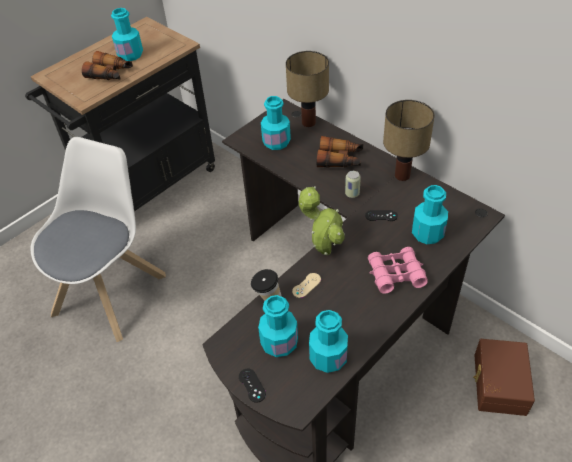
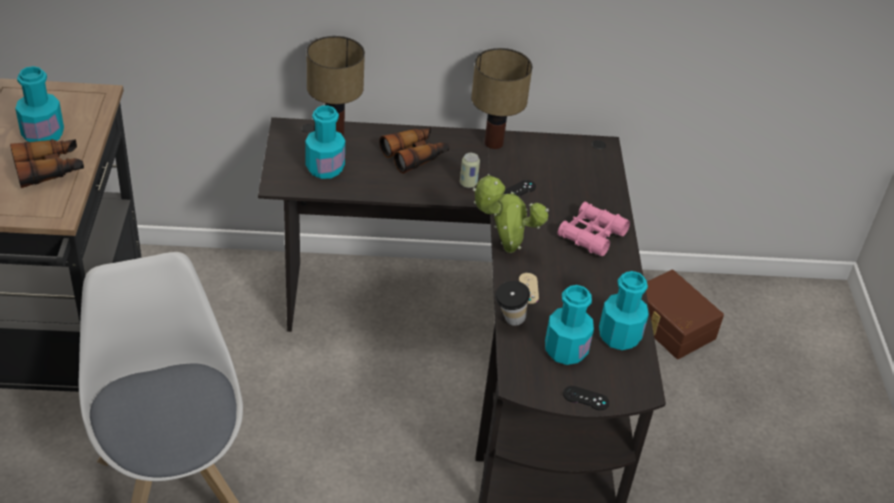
camera: 50 degrees left, 5 degrees down
(427, 233) = (576, 186): turquoise bottle -> none

